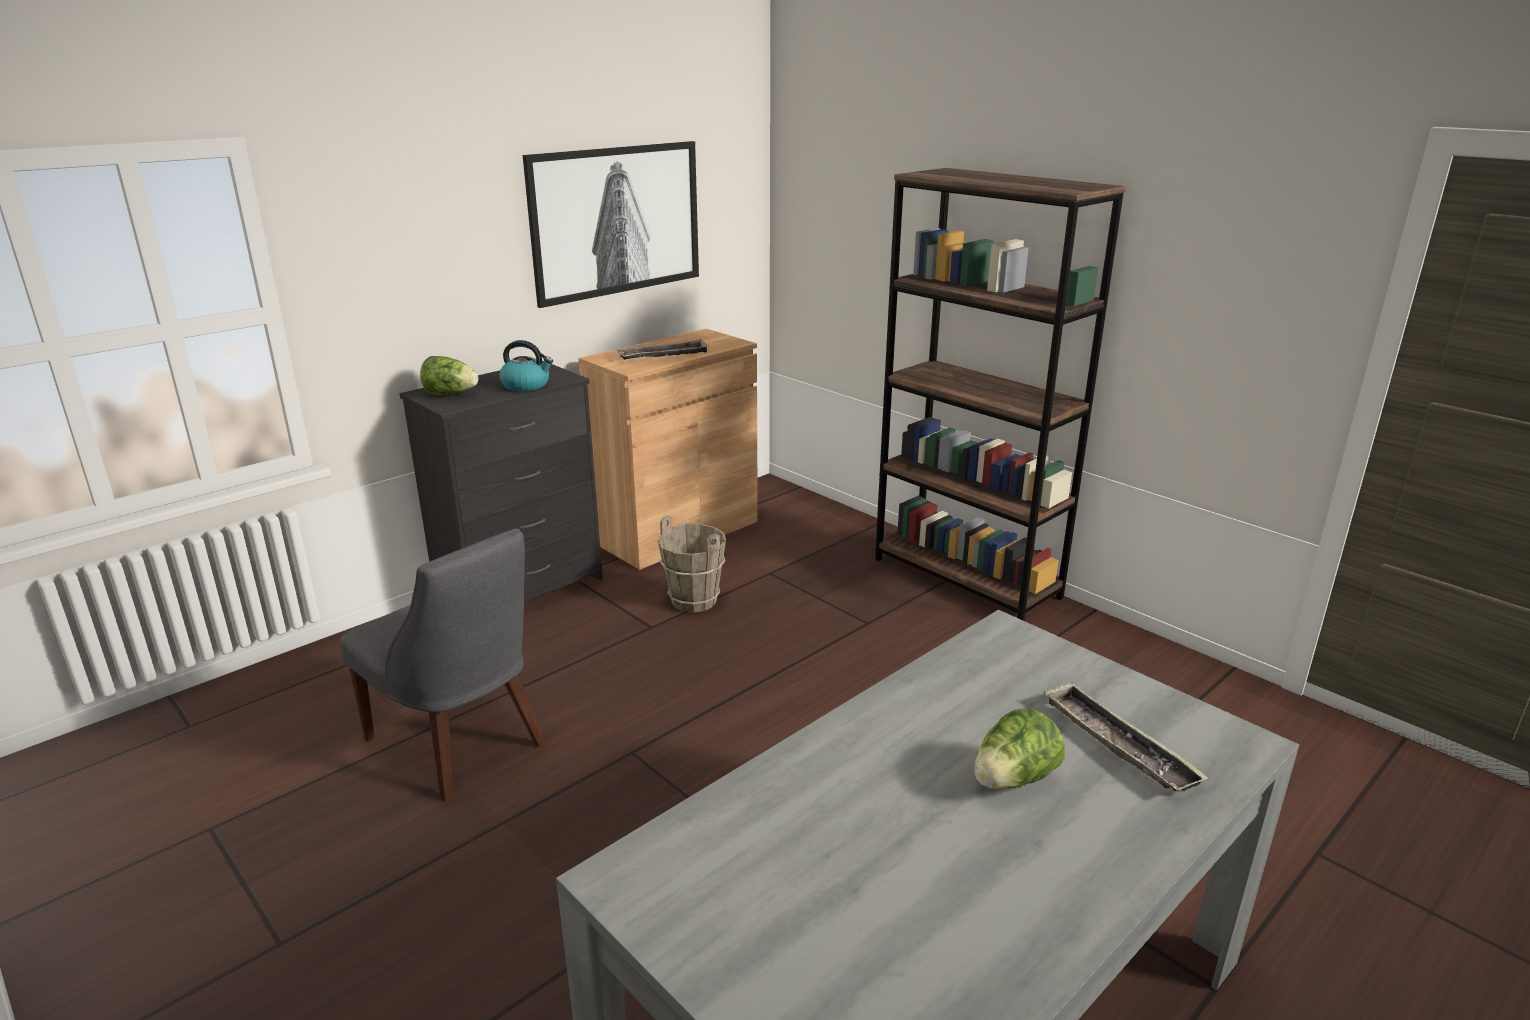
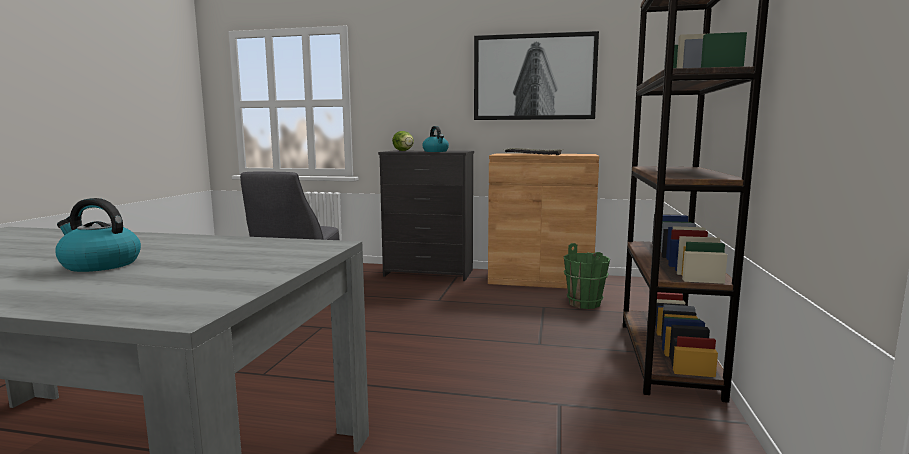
camera: 55 degrees right, 15 degrees down
(694, 600) = (480, 300): brown bucket -> none
(792, 547) = (584, 303): none -> green bucket
(1013, 779) = (99, 264): lettuce -> kettle
(1118, 744) = (161, 279): tray -> none

